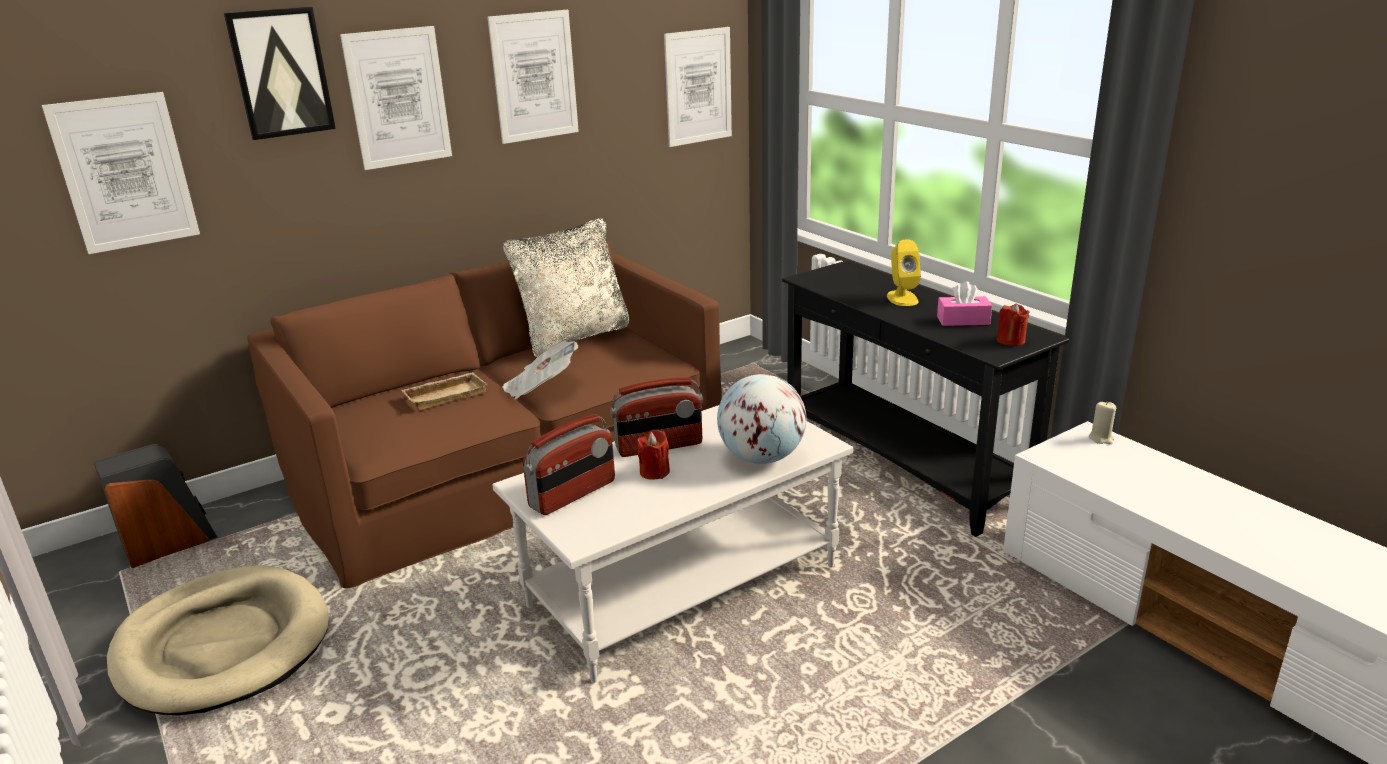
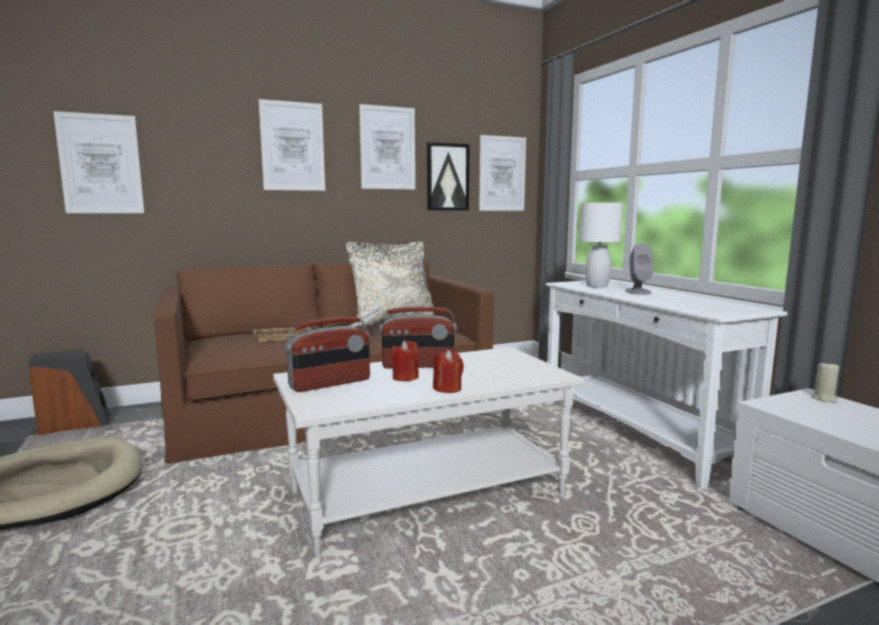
camera: 10 degrees right, 15 degrees down
(281, 73) = (215, 117): picture -> picture (447, 177)
(761, 458) = (499, 377): globe -> none
(849, 284) = (596, 286): none -> white table lamp
(902, 298) = (638, 292): yellow speaker -> grey speaker
(903, 464) = (638, 434): black console table -> white console table
(963, 320) = (688, 301): pink tissue box -> none
(1010, 341) = (731, 310): red candle -> red candle (447, 389)

